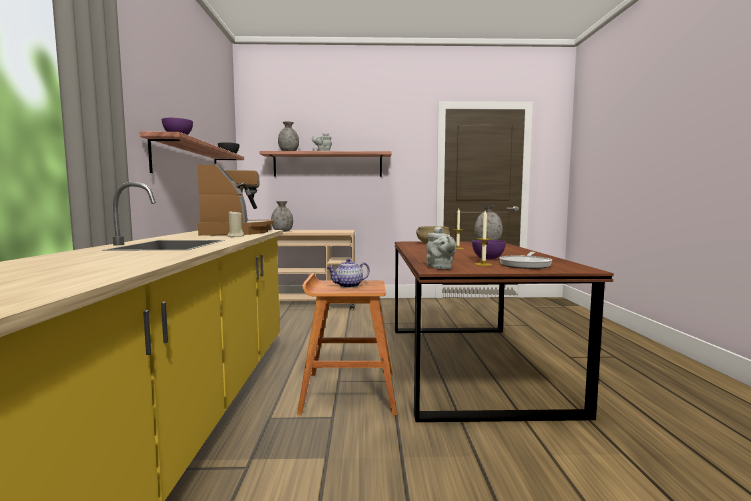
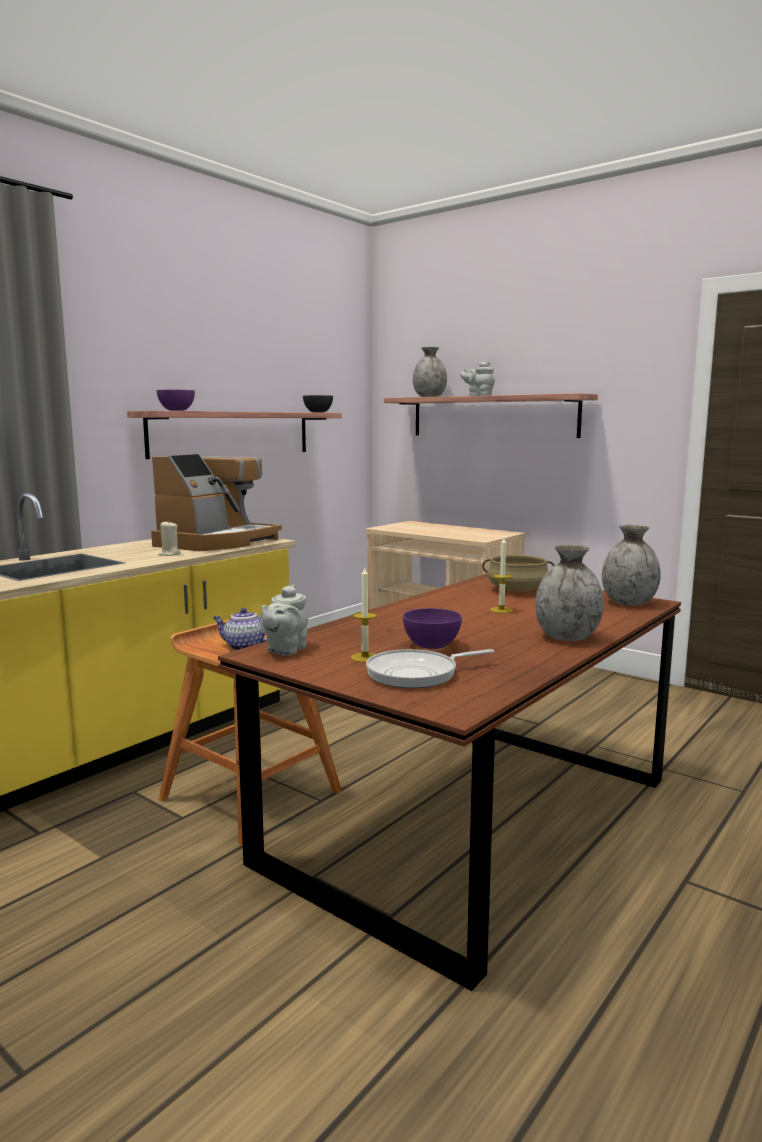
camera: 40 degrees right, 5 degrees up
(282, 231) = (398, 528): grey vase -> grey vase (567, 637)

